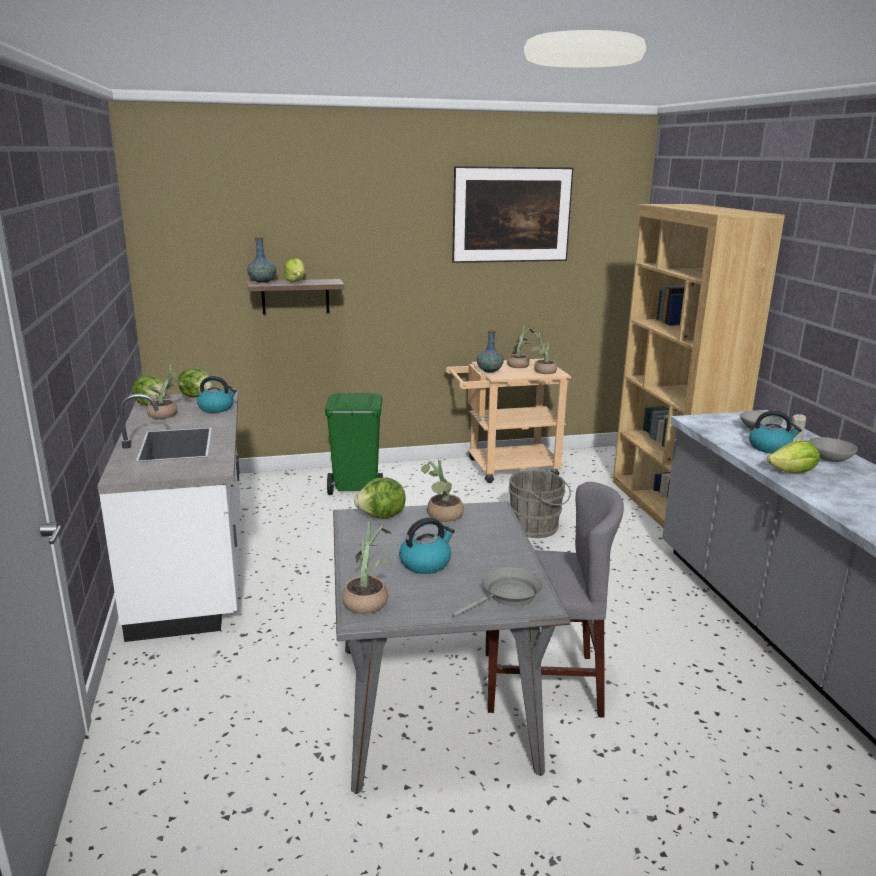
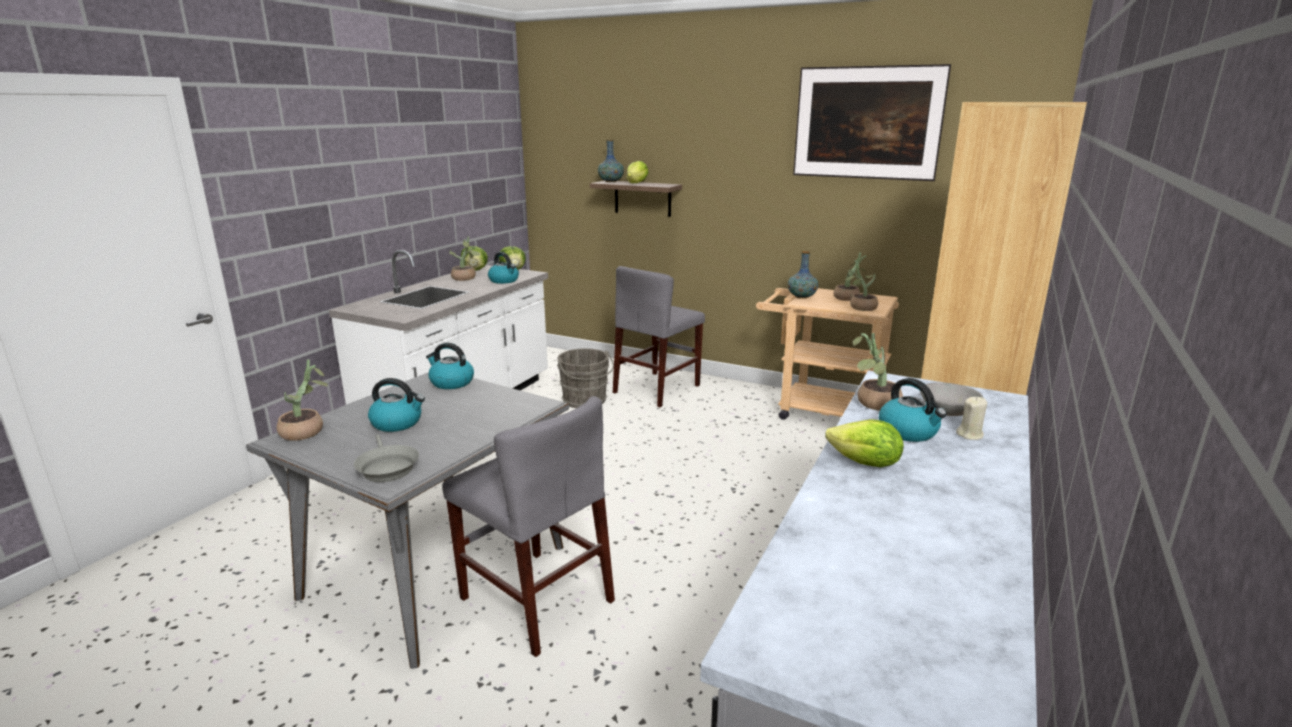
camera: 40 degrees right, 0 degrees up
(355, 488) = (657, 389): green trash can -> grey chair
(382, 517) = (451, 382): lettuce -> kettle
(442, 517) = (488, 396): potted plant -> potted plant (873, 404)
(508, 596) = (386, 468): grey frying pan -> grey frying pan turned 60 degrees clockwise
(537, 528) = (760, 473): grey bucket -> grey bucket (585, 401)
(829, 459) = (965, 468): grey bowl -> none

